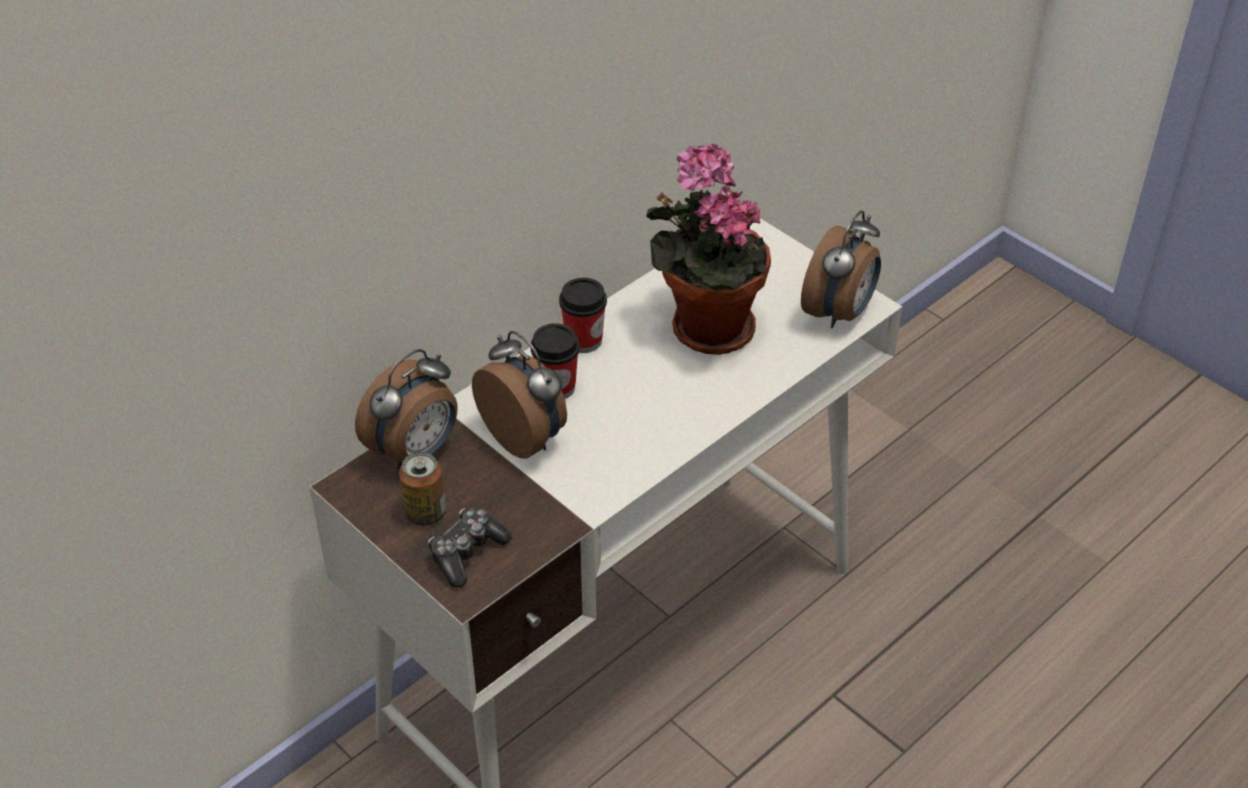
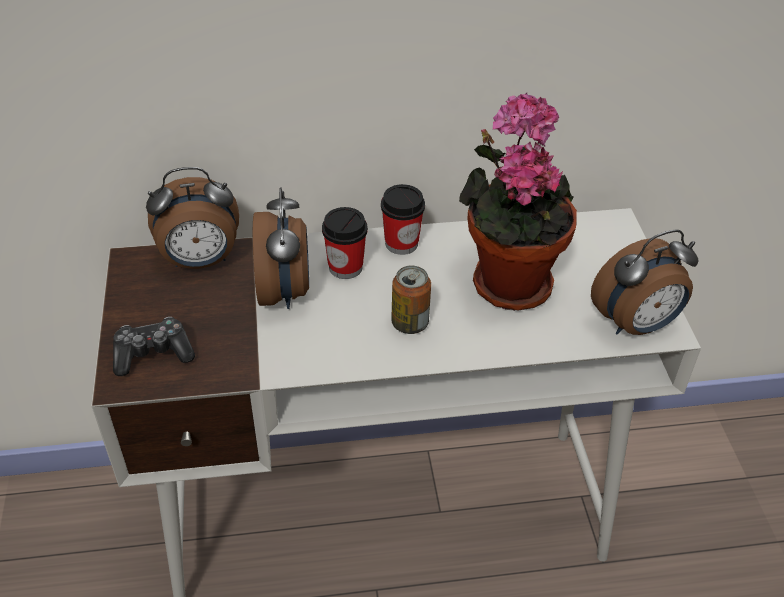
camera: 35 degrees right, 0 degrees up
(425, 513) = (158, 308): can -> can (410, 323)

